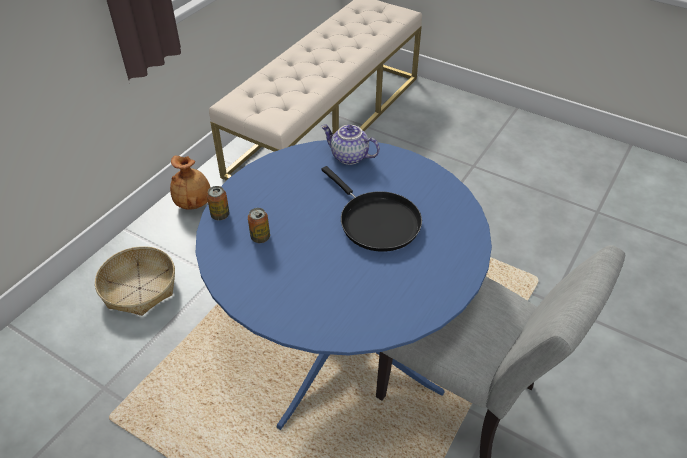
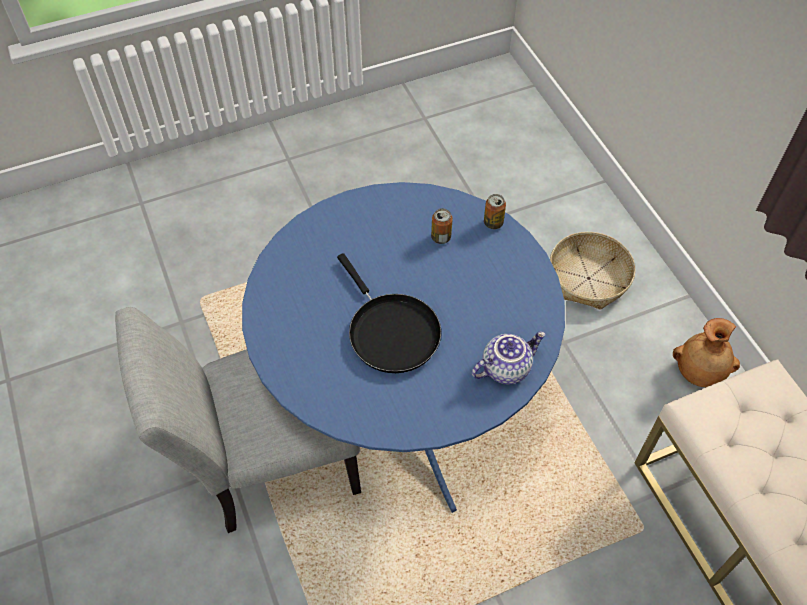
camera: 125 degrees right, 10 degrees up
(376, 221) = (390, 331): black frying pan -> black frying pan turned 120 degrees counterclockwise

